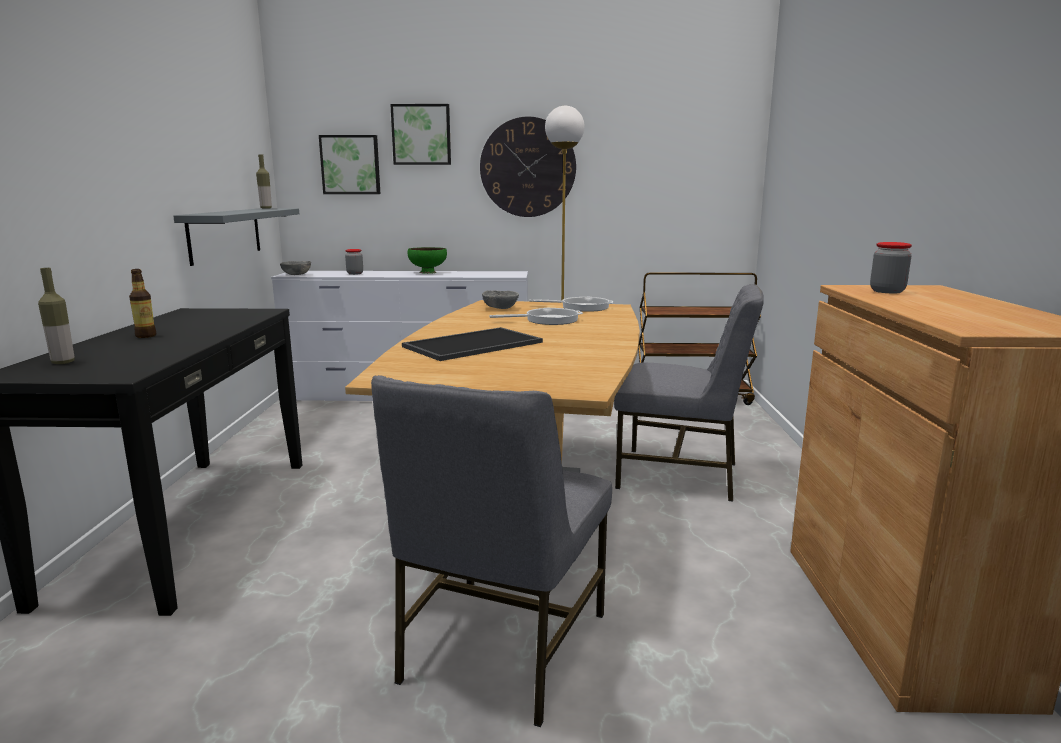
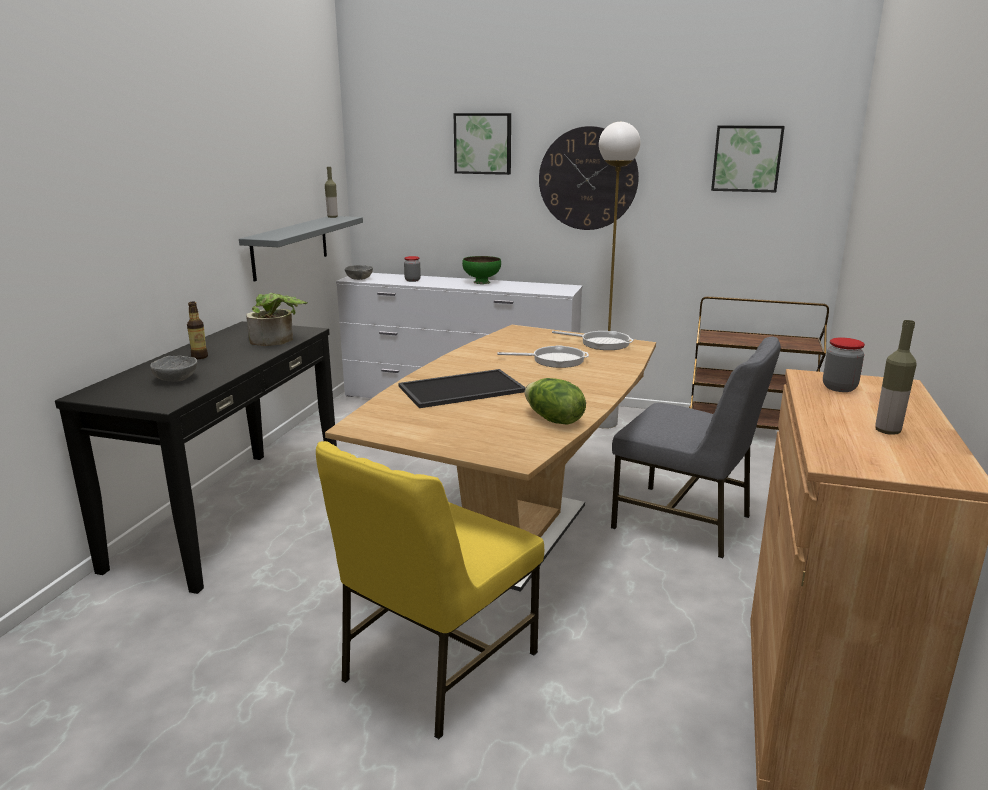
camera: 15 degrees right, 5 degrees up
(63, 362) = (129, 385): bottle -> bottle (887, 431)
(234, 319) = (277, 340): none -> potted plant
(350, 165) = (415, 172): picture -> picture (746, 158)
(500, 308) = (521, 339): grey bowl -> grey bowl (176, 379)
(500, 647) = (436, 666): grey chair -> yellow chair
(590, 360) = (553, 420): none -> lettuce

